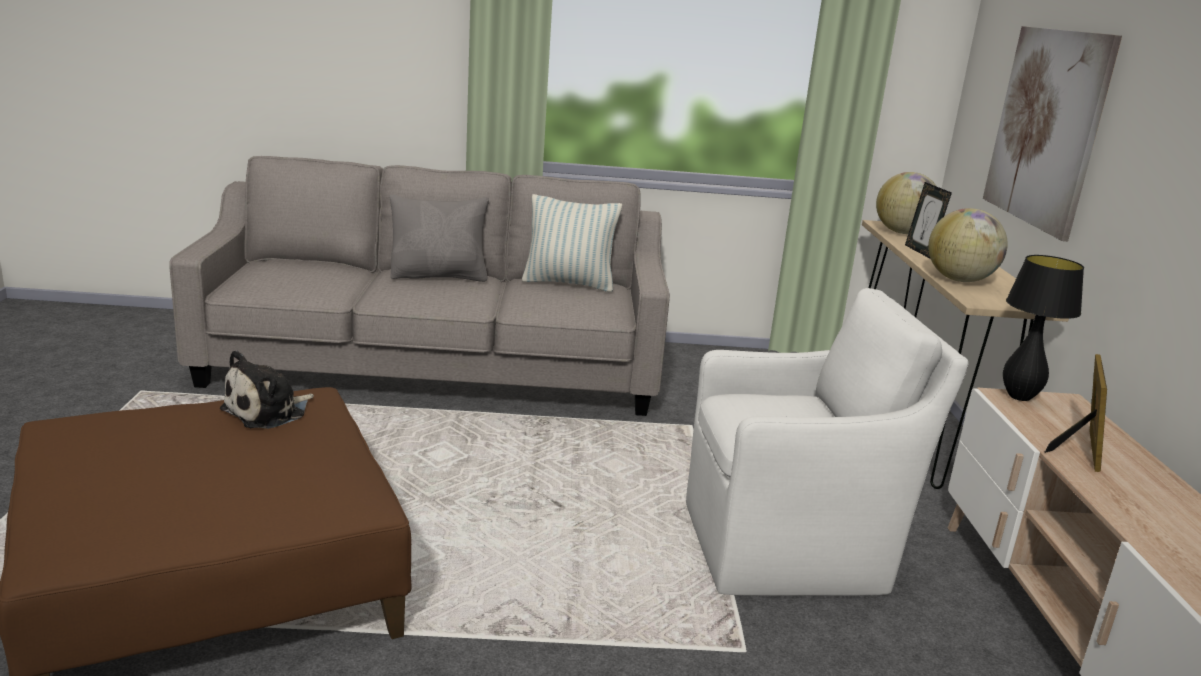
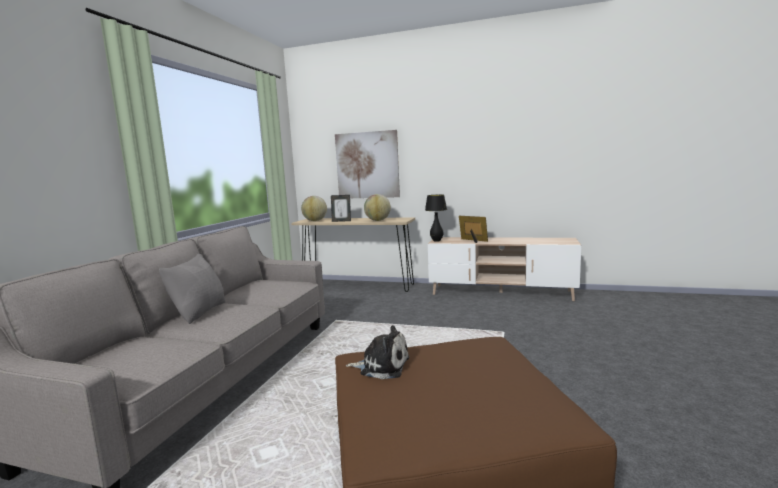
camera: 70 degrees left, 10 degrees down
(268, 412) = (382, 366): plush toy -> plush toy turned 45 degrees counterclockwise
(569, 283) = (250, 286): pillow -> none
(790, 548) = (440, 317): white armchair -> none

